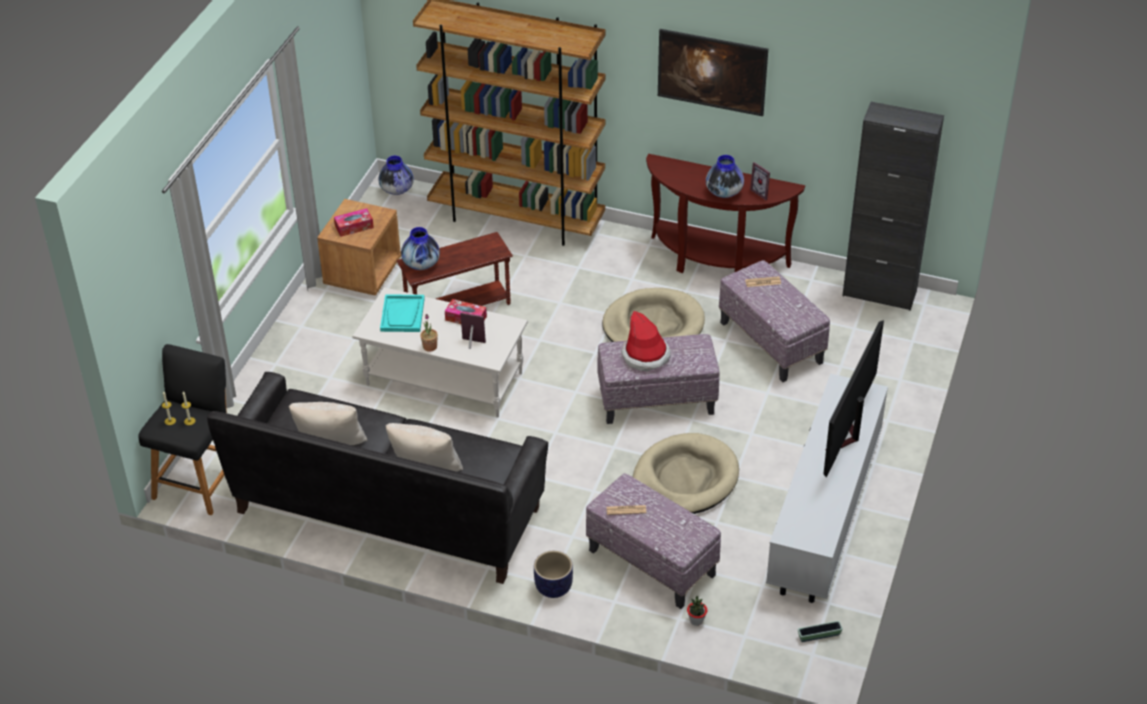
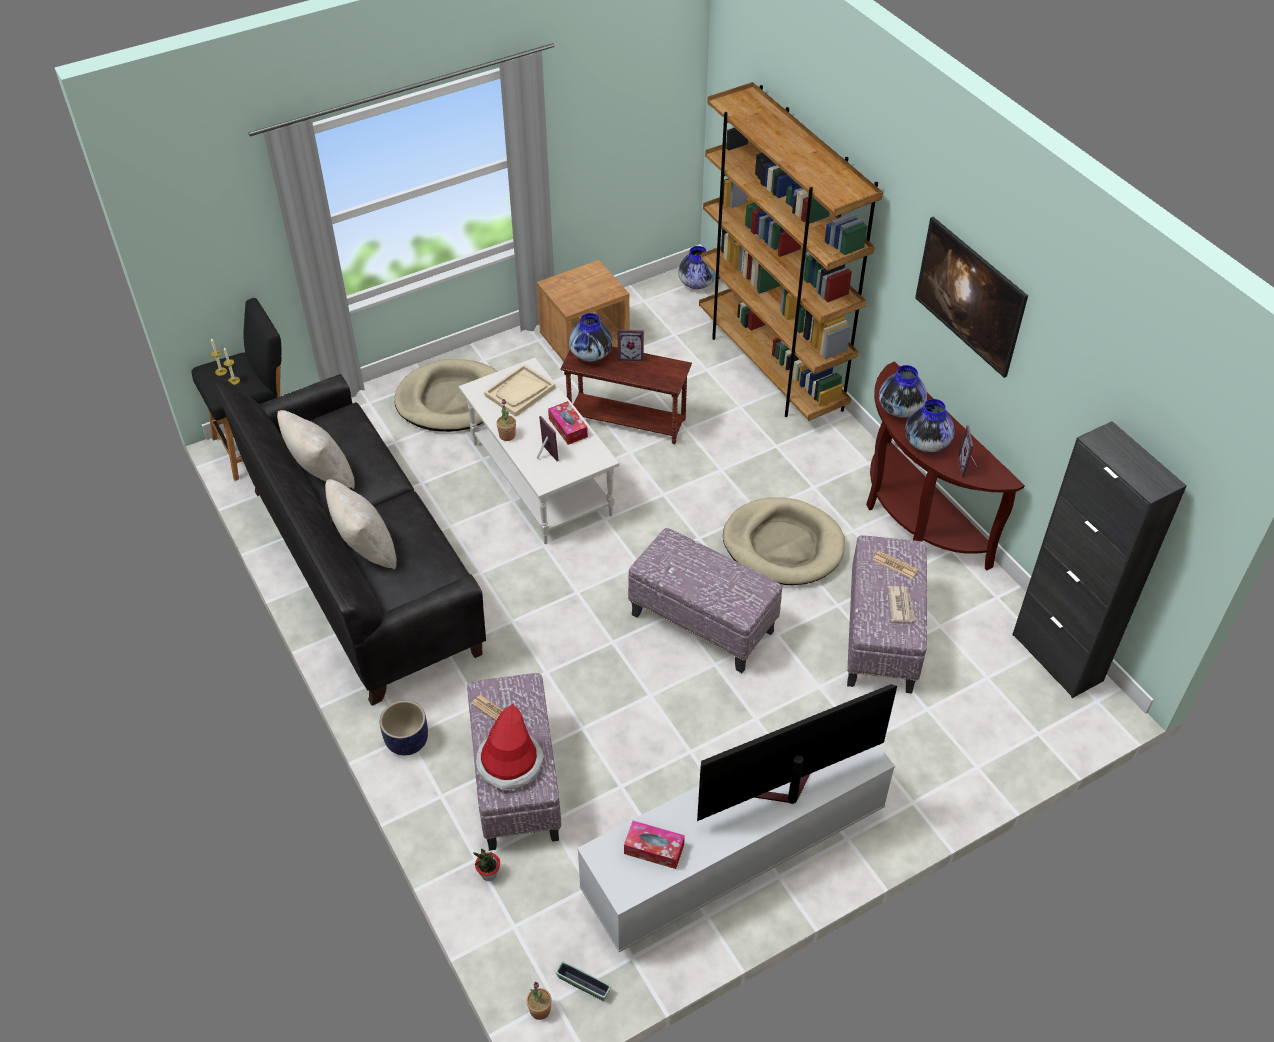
camera: 40 degrees right, 5 degrees up
(354, 227) = (576, 289): tissue box -> tissue box (654, 849)
(402, 315) = (520, 392): turquoise tray -> beige tray
(450, 250) = (631, 356): none -> picture frame
(645, 355) = (691, 567): hat -> hat (509, 763)
(685, 180) = (900, 409): none -> vase
(685, 479) = (641, 720): beige dog bed -> beige dog bed (451, 400)
(791, 302) = (900, 605): none -> newspaper
(810, 665) = (540, 1010): none -> potted plant

